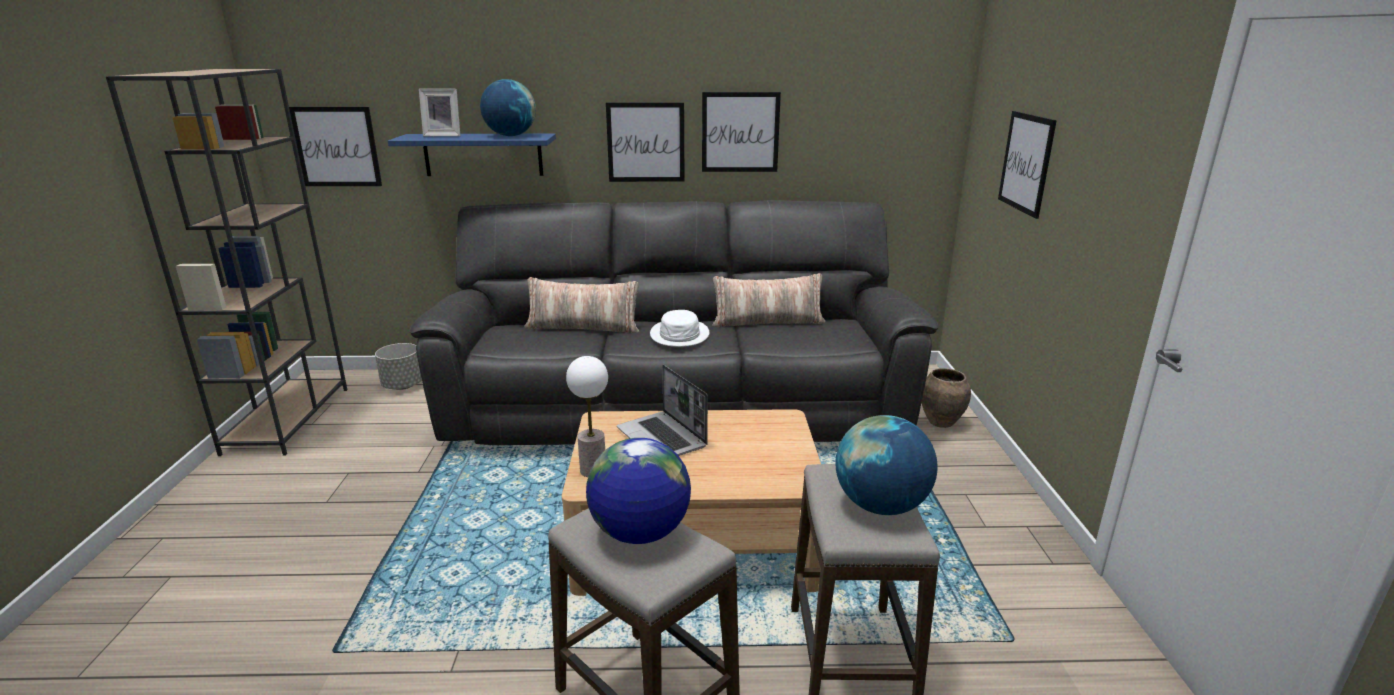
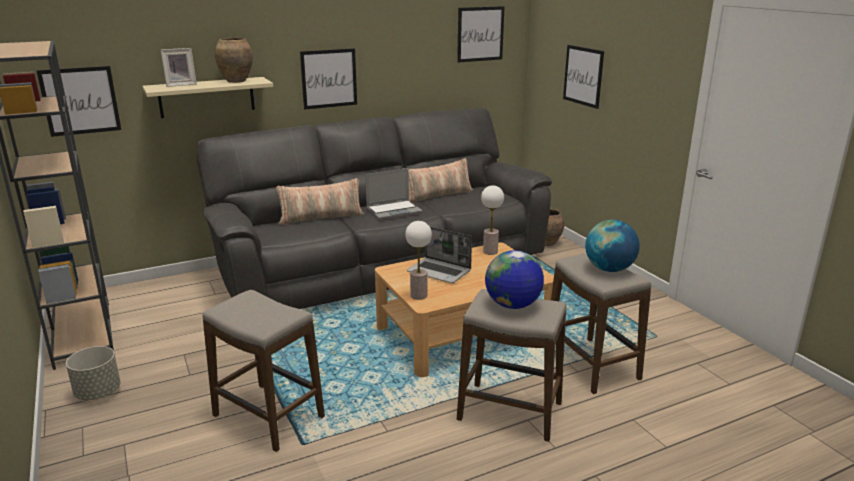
camera: 25 degrees left, 0 degrees up
(342, 591) = (268, 416): none -> stool
(402, 386) = (155, 292): grey planter -> grey planter (98, 393)
(483, 154) = (207, 97): blue shelf -> beige shelf
(510, 136) = (236, 81): globe -> brown vase
(680, 334) = (394, 211): white hat -> laptop
(740, 132) = (392, 66): picture -> picture (480, 34)
(768, 422) = (490, 252): none -> table lamp

